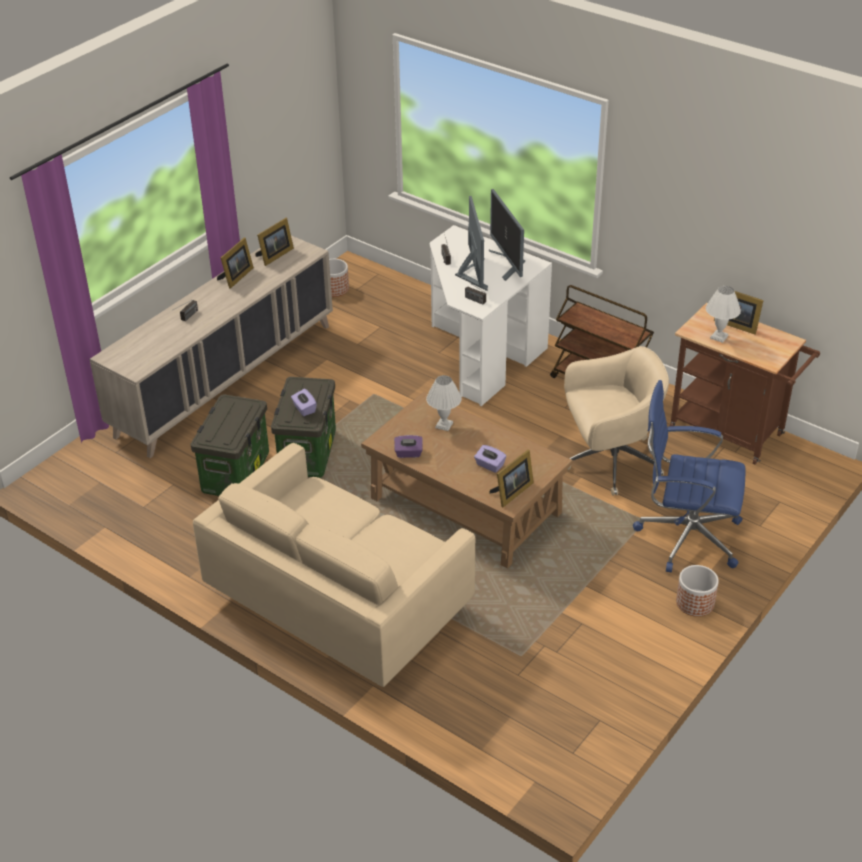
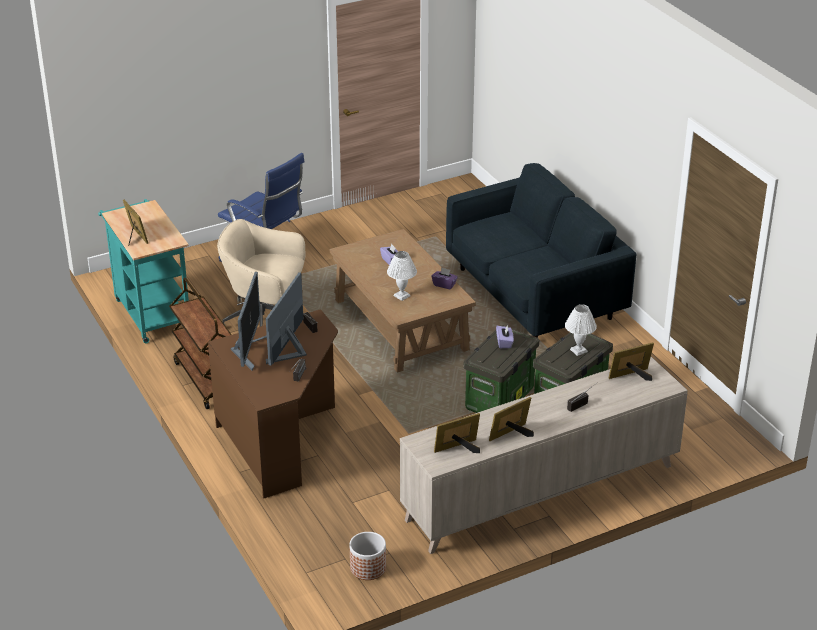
camera: 155 degrees left, 5 degrees down
(340, 603) = (533, 293): beige sofa -> blue sofa
(479, 353) = (282, 441): white desk -> brown desk
(511, 493) = (391, 241): picture frame -> picture frame (632, 376)
(694, 602) = (301, 231): planter -> none
(718, 337) = (161, 231): white table lamp -> white table lamp (579, 351)
(733, 434) = (151, 312): brown cart -> turquoise cart

